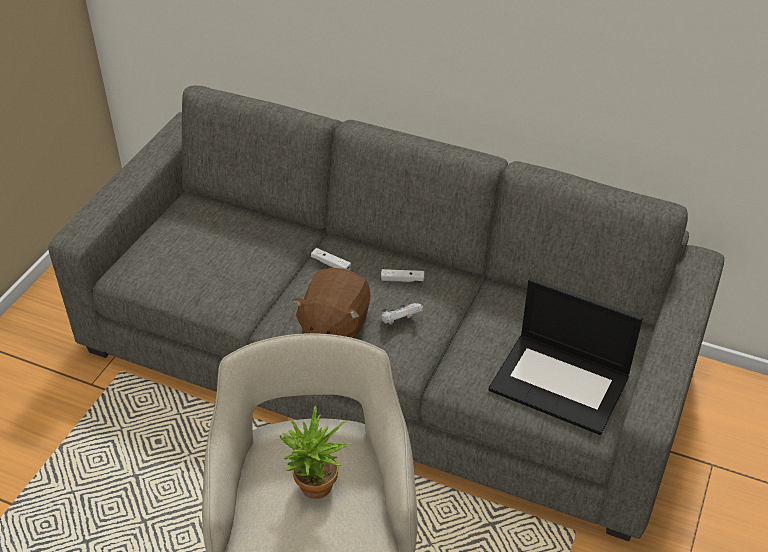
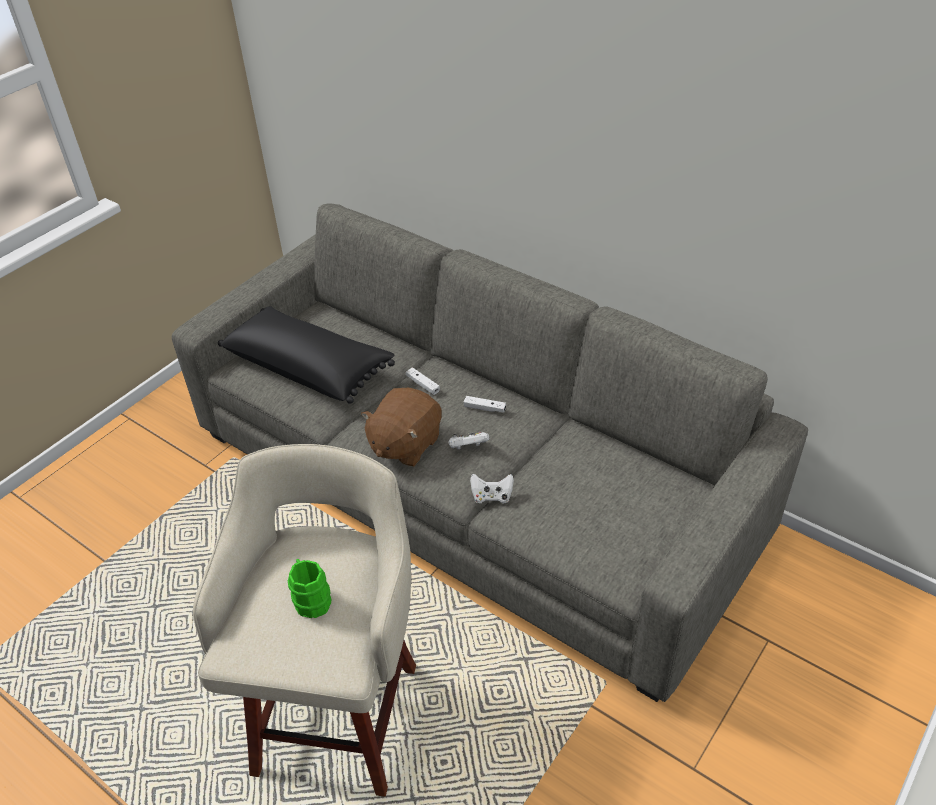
camera: 15 degrees right, 0 degrees up
(205, 262) = (309, 367): none -> black pillow
(315, 491) = (311, 598): potted plant -> green mug
(440, 366) = (492, 496): none -> white game controller
(561, 383) = (605, 532): laptop -> none

